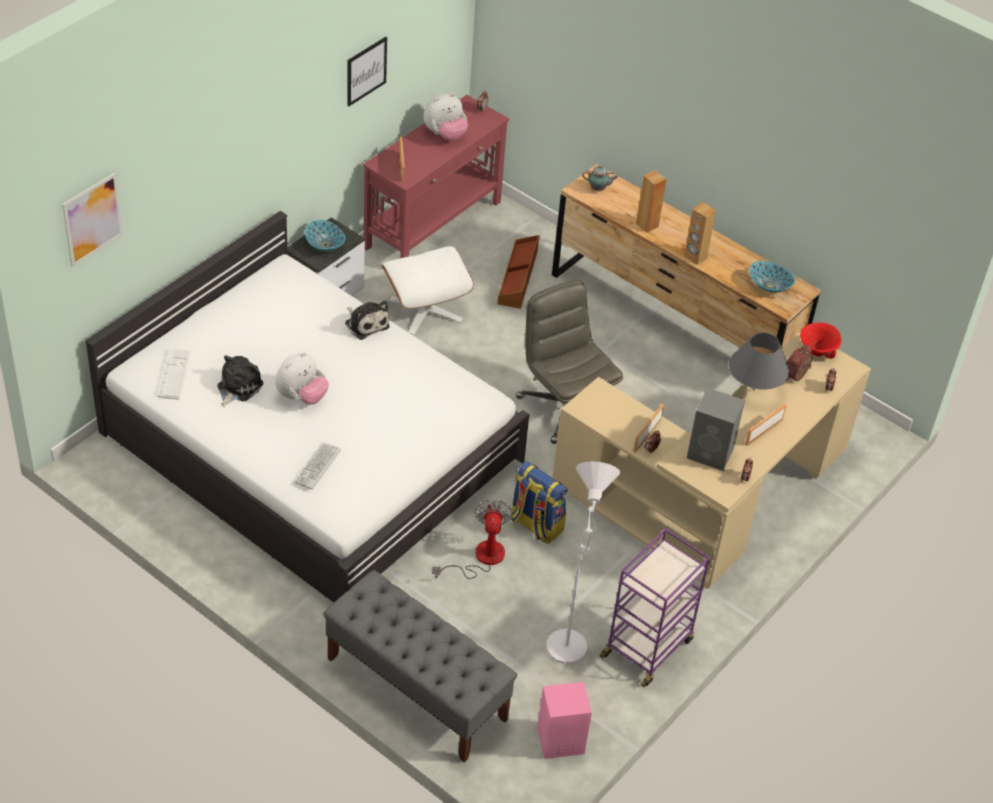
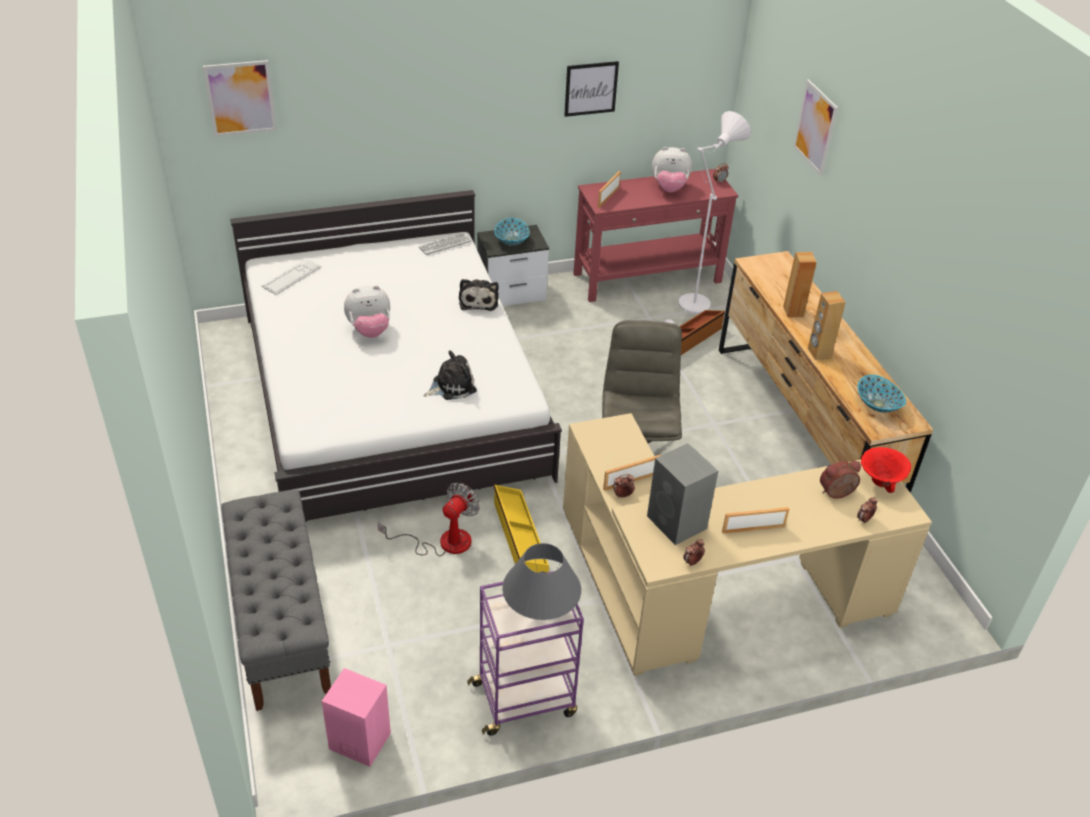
camera: 35 degrees right, 5 degrees down
(237, 387) = (329, 304): plush toy -> plush toy (451, 386)
(317, 466) = (325, 385): keyboard -> keyboard (444, 245)
(425, 309) = (583, 334): white ottoman -> none
(535, 525) = (519, 538): backpack -> yellow storage box
(567, 654) = (441, 664): white floor lamp -> white floor lamp (691, 308)
(598, 189) = (771, 269): teapot -> none
(606, 52) = (815, 127): none -> picture
(753, 390) = (776, 487): grey table lamp -> grey table lamp (540, 615)

